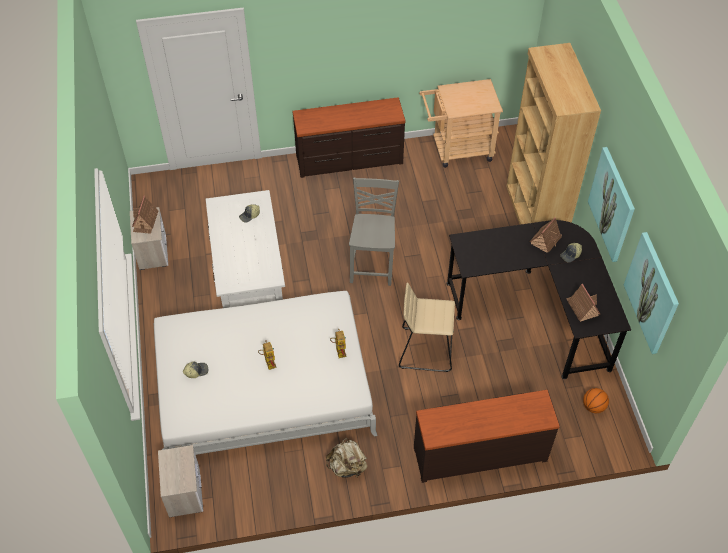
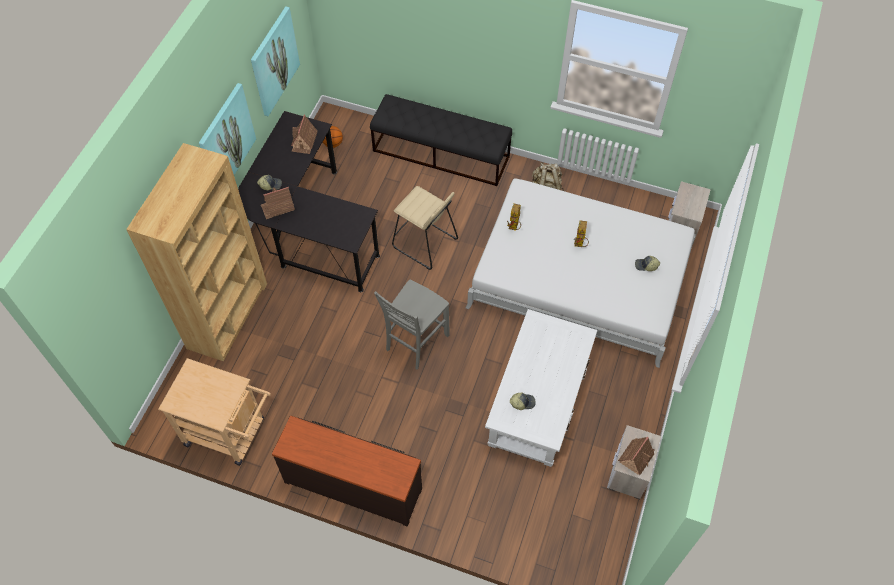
camera: 150 degrees left, 5 degrees up
(479, 452) = (441, 154): brown dresser -> black bench

